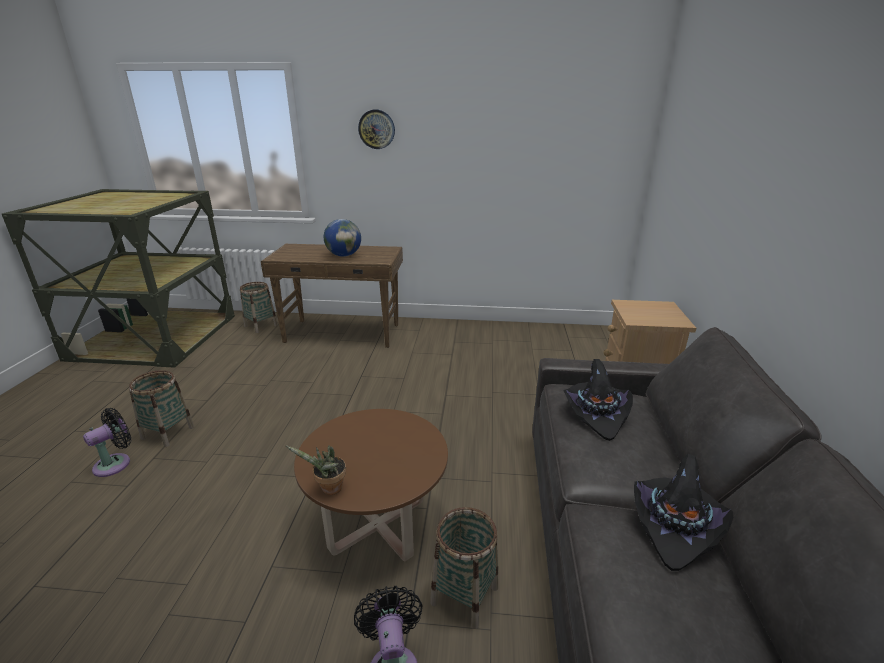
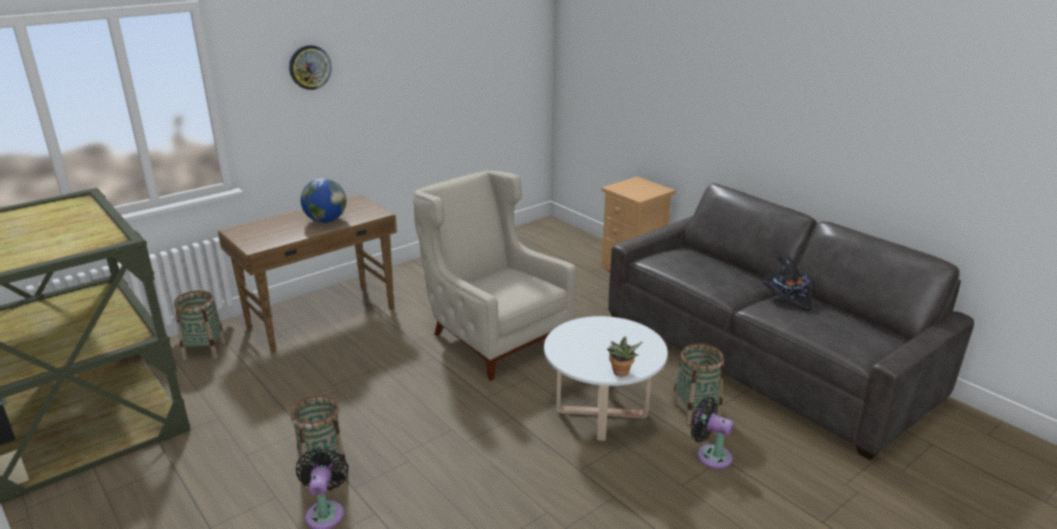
camera: 45 degrees left, 0 degrees up
(378, 525) = (601, 413): brown coffee table -> white coffee table
(413, 402) = (493, 337): none -> beige armchair
(597, 413) = (687, 264): black hat -> none

